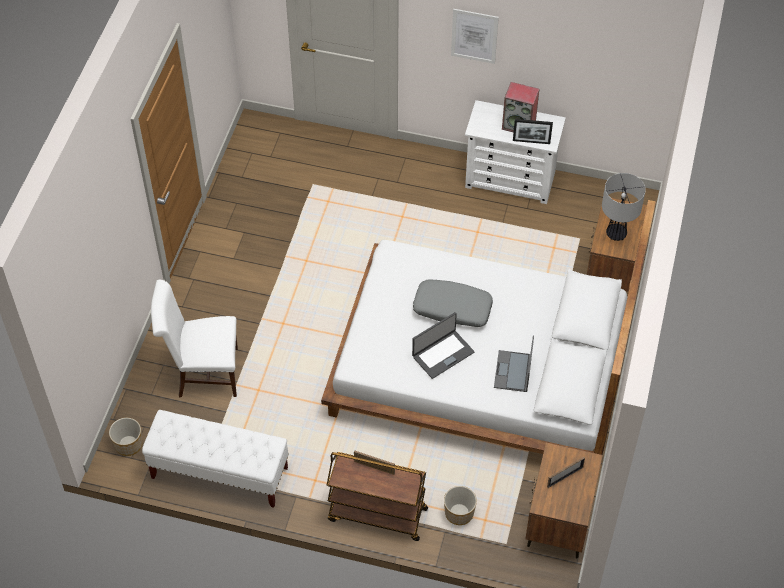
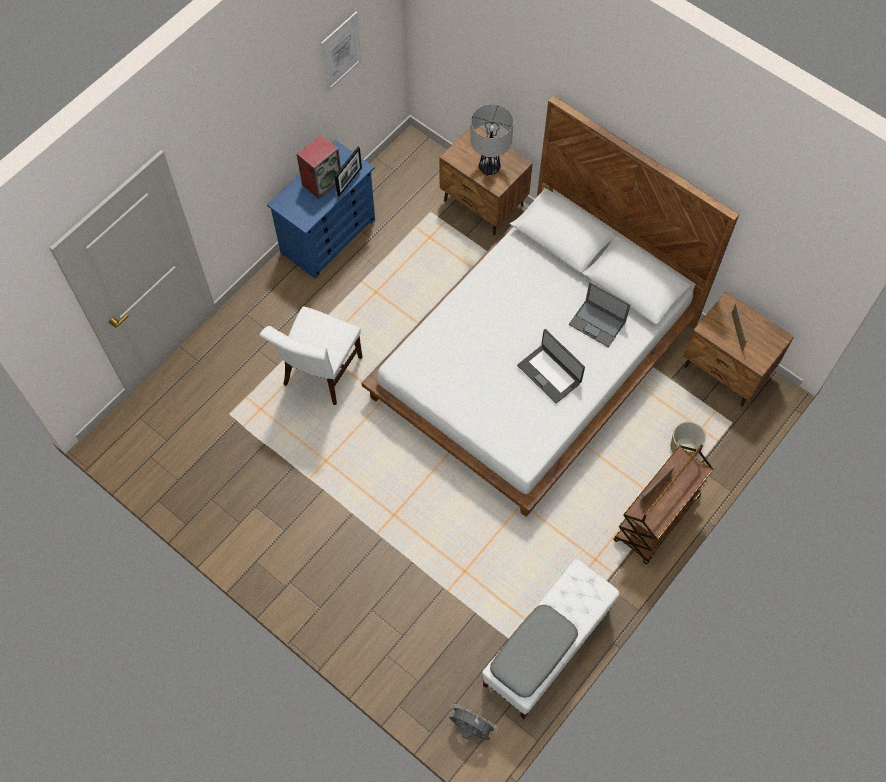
camera: 65 degrees left, 10 degrees up
(128, 444) = (470, 728): planter -> grey fan
(203, 373) = (417, 618): white chair -> white chair (320, 375)
(442, 354) = (549, 373): laptop -> laptop turned 150 degrees clockwise
(452, 309) = (501, 342): grey pillow -> grey pillow (533, 653)
(474, 36) = (247, 148): picture -> picture (341, 52)
(510, 180) = (328, 236): white dresser -> blue dresser

